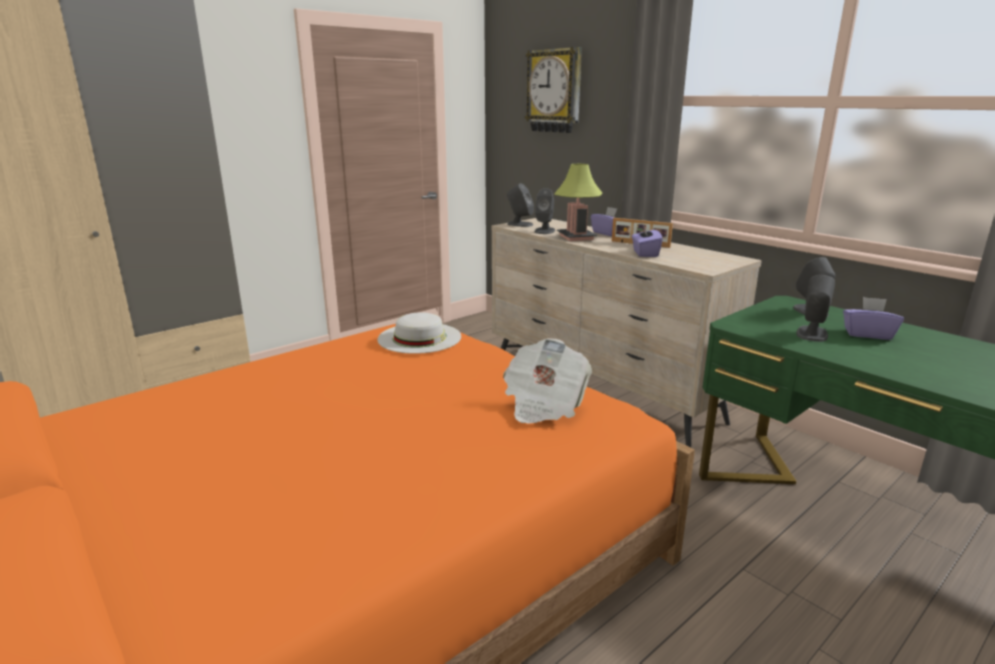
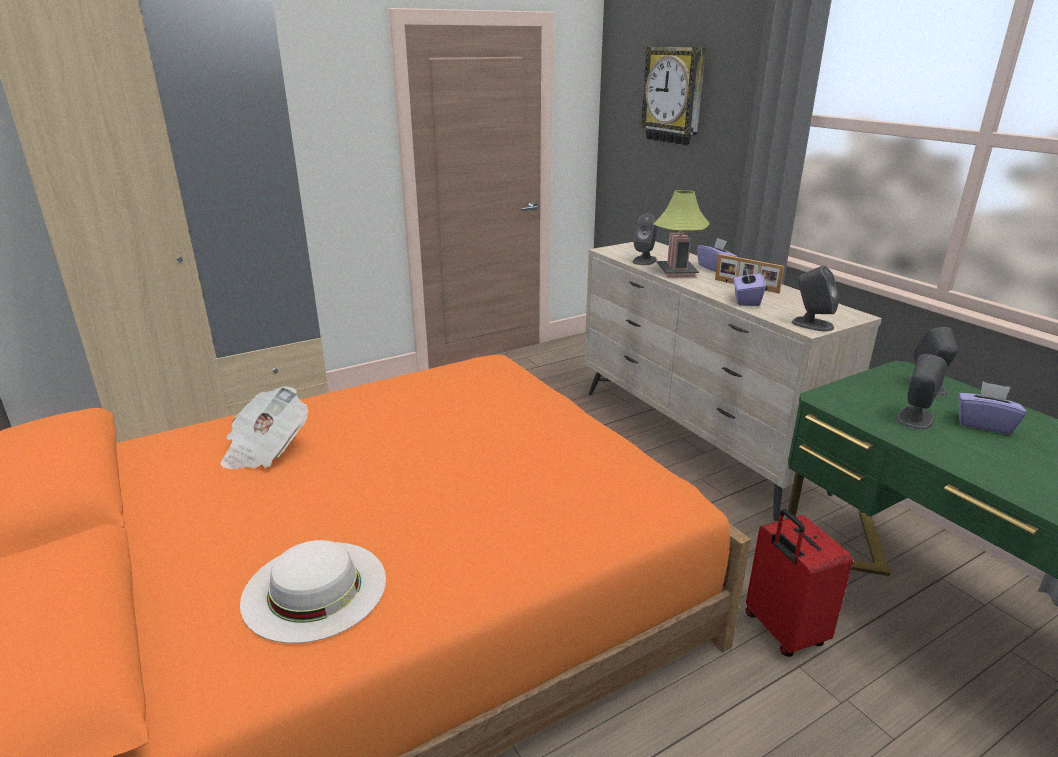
camera: 10 degrees right, 5 degrees up
(419, 337) = (487, 381): white hat -> white hat (315, 589)
(519, 224) = (620, 249): grey speaker -> grey speaker (811, 324)
(544, 403) = (590, 475): newspaper -> newspaper (266, 449)
(720, 540) = (782, 631): none -> red suitcase

